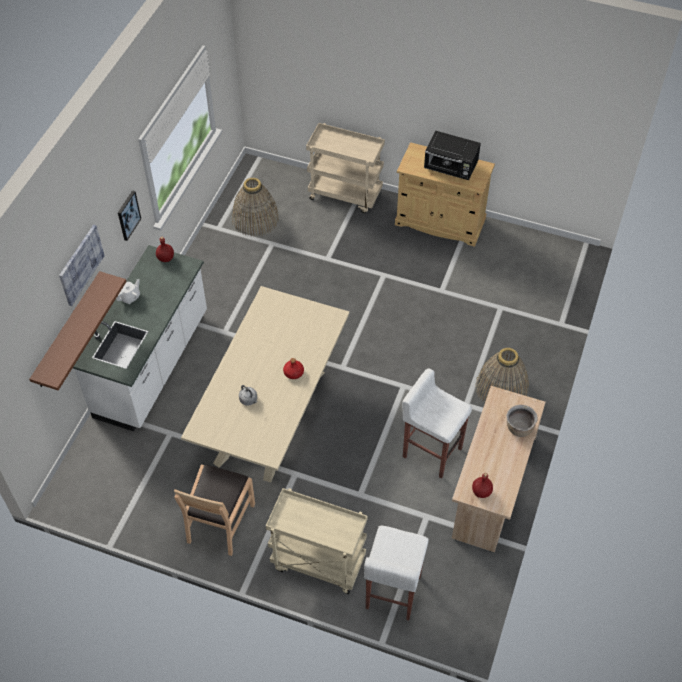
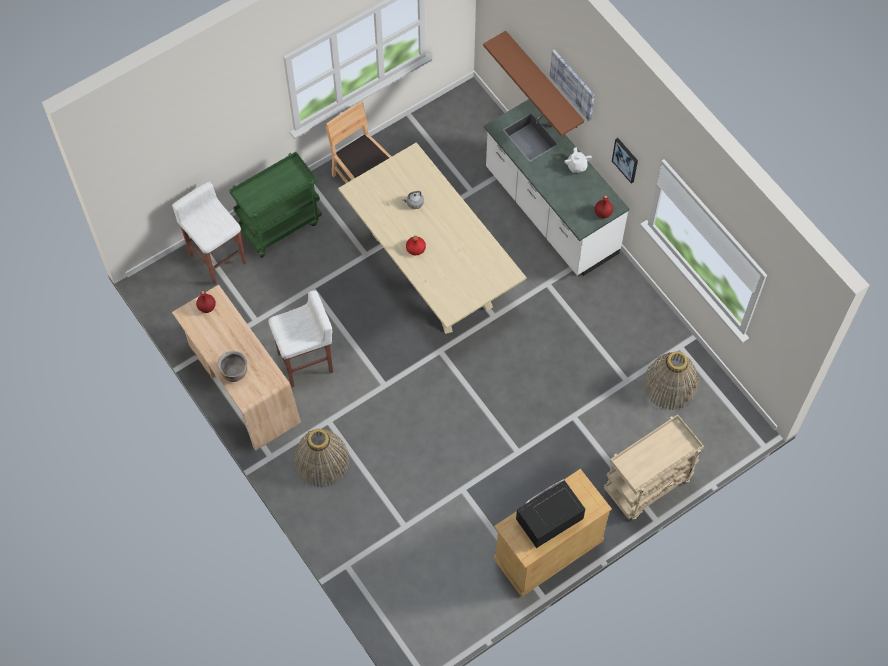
camera: 125 degrees right, 10 degrees up
(317, 563) = (280, 225): beige cart -> green cart

